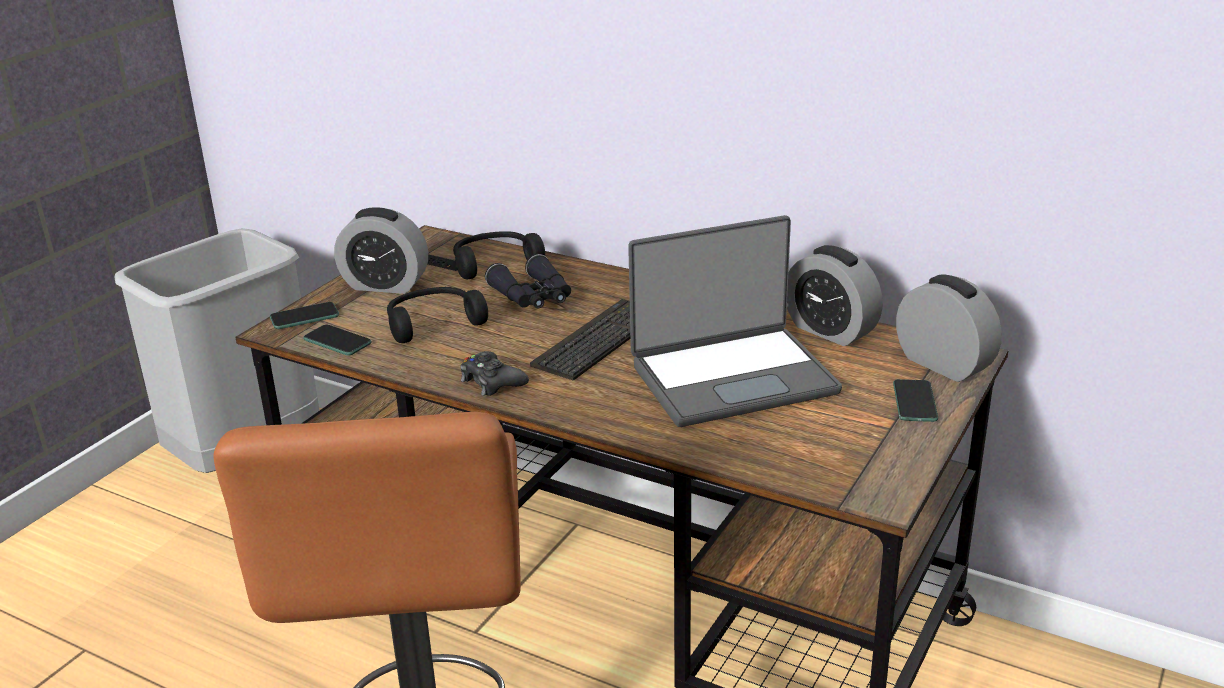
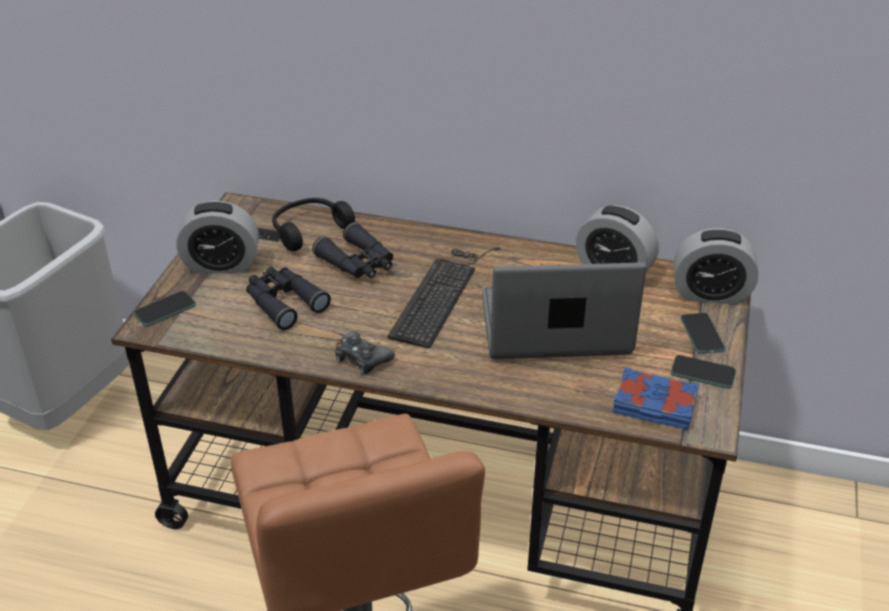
camera: 15 degrees left, 10 degrees up
(337, 341) = (208, 333): phone -> phone (702, 373)
(433, 323) = (283, 302): black headphones -> black binoculars
(732, 377) = (555, 328): laptop -> laptop turned 150 degrees counterclockwise
(821, 465) = (654, 405): none -> blue book
(943, 364) = (710, 294): alarm clock -> alarm clock turned 150 degrees clockwise

